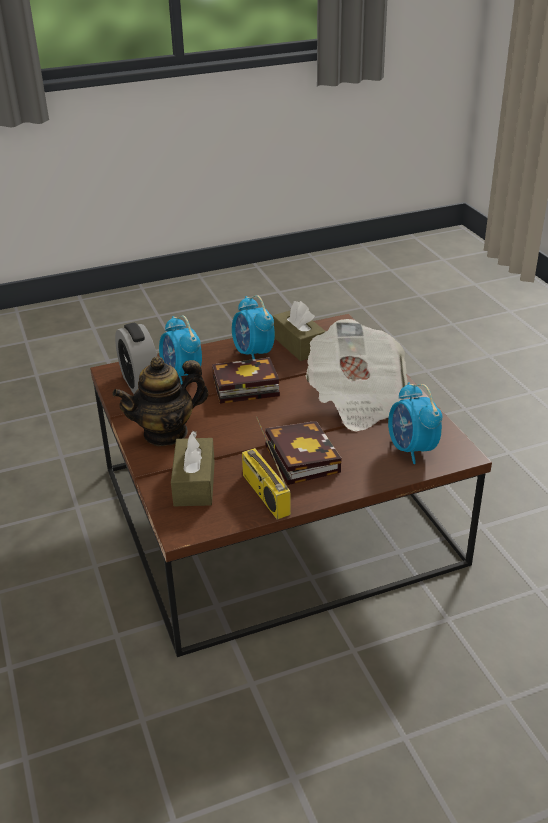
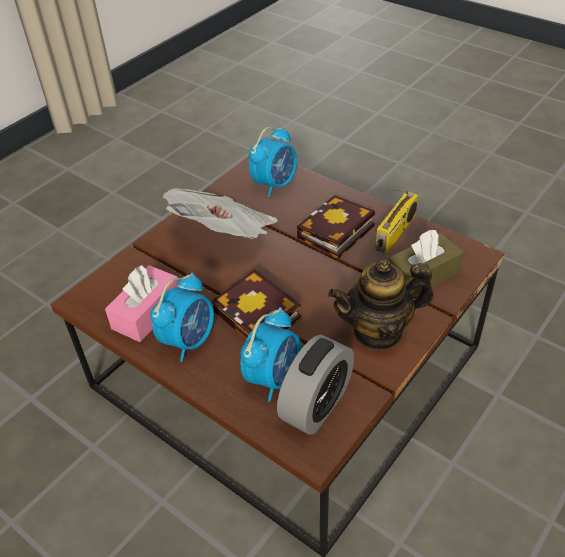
camera: 120 degrees left, 10 degrees up
(166, 433) = (378, 332): teapot -> teapot turned 135 degrees clockwise
(298, 344) = (147, 313): brown tissue box -> pink tissue box

